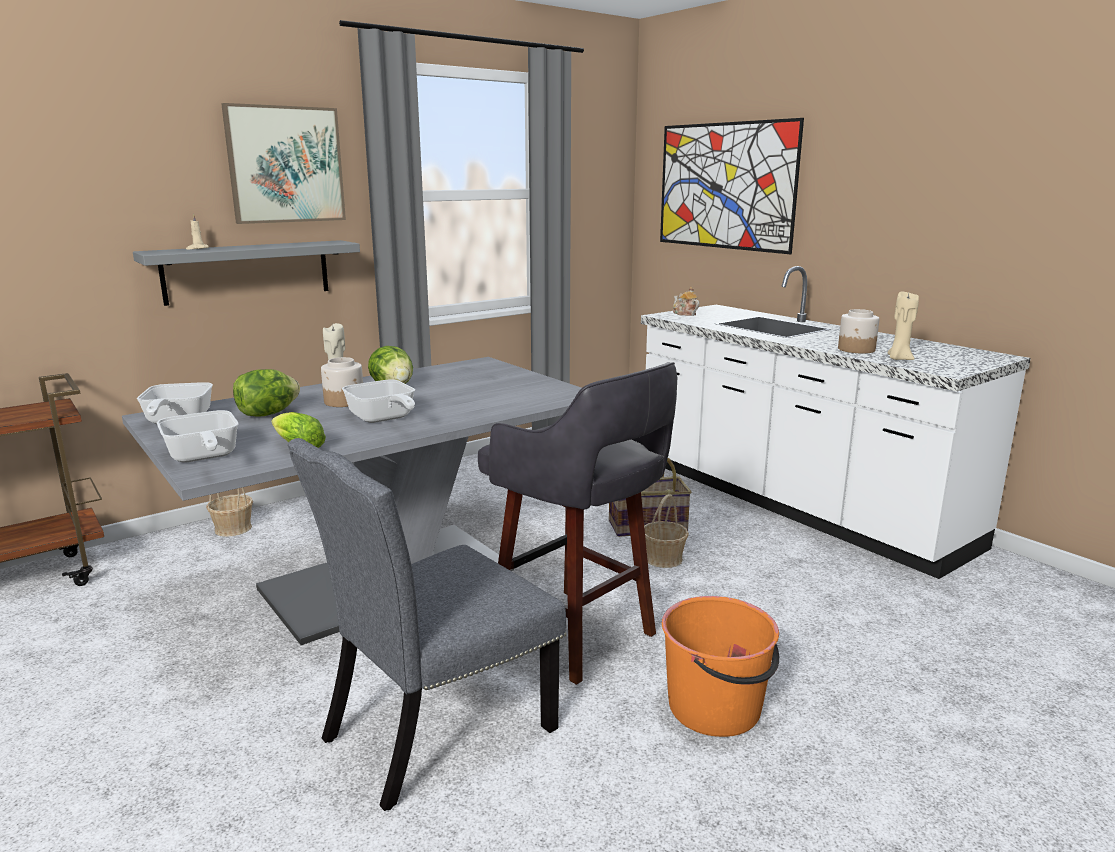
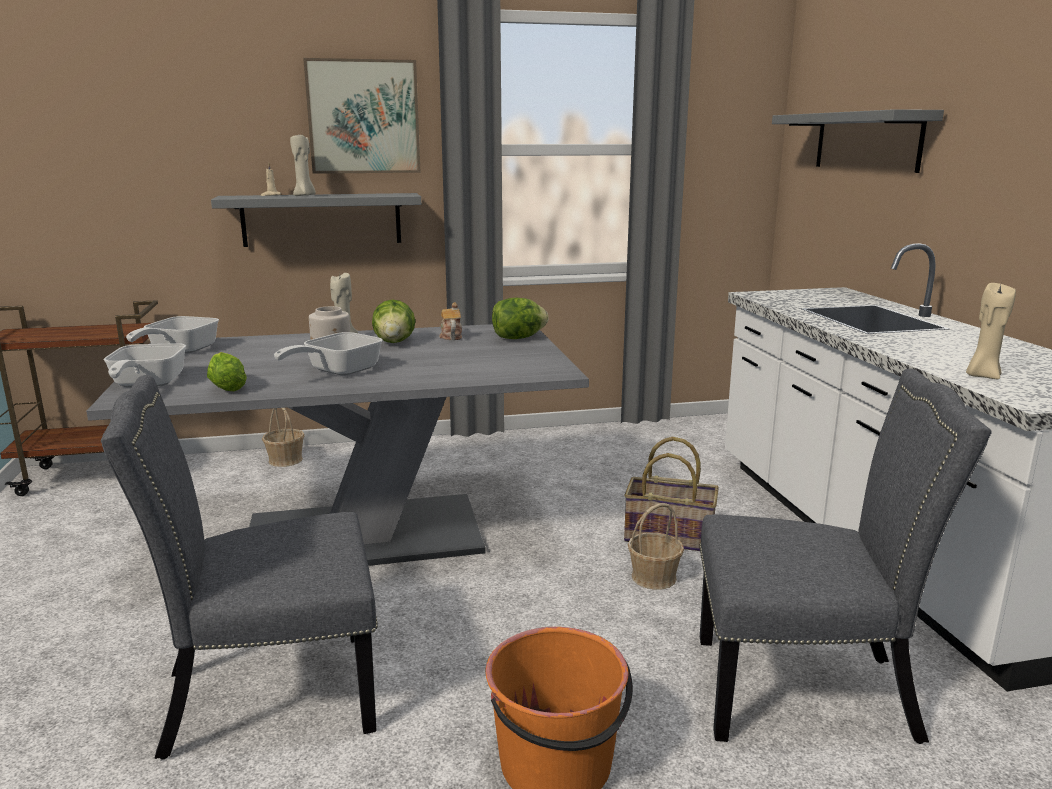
camera: 25 degrees right, 0 degrees up
(238, 247) = (305, 195): none -> beige candle
(268, 414) = (254, 354): lettuce -> lettuce (518, 338)
(383, 419) = (336, 371): frying pan -> frying pan turned 45 degrees clockwise
(577, 637) = (483, 640): grey stool -> none
(684, 314) = (783, 294): teapot -> teapot (451, 336)
(725, 186) = (867, 141): picture -> grey shelf
(825, 612) = (798, 691): none -> grey chair
(856, 349) = (939, 357): jar -> none

